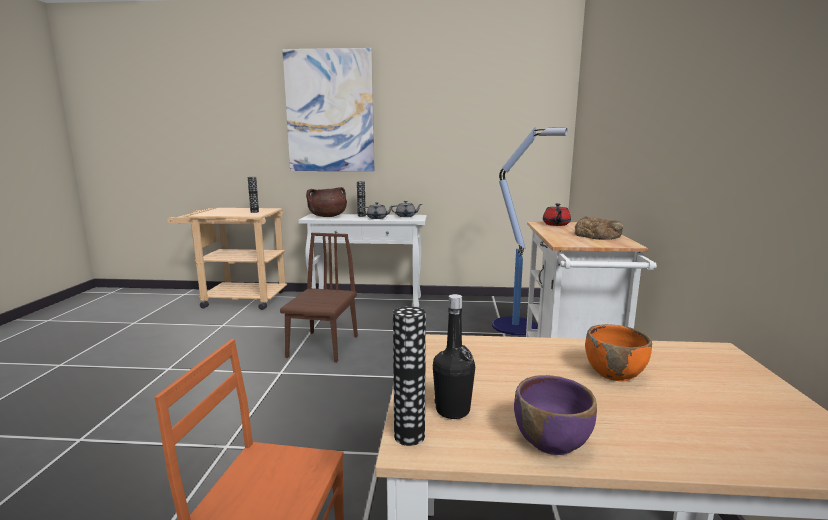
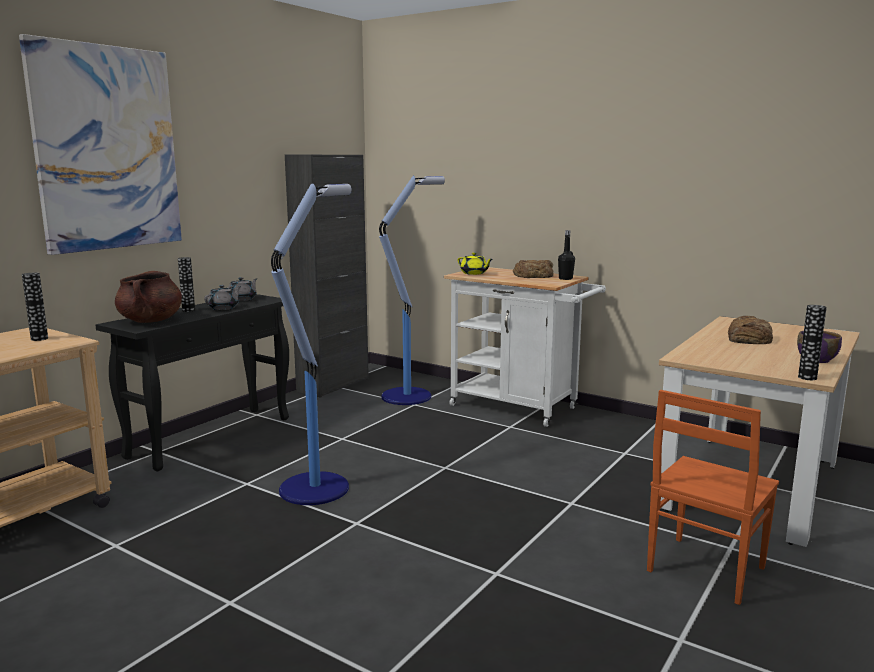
camera: 60 degrees left, 0 degrees up
(323, 346) = (316, 487): brown chair -> floor lamp
(368, 301) = (212, 437): white console table -> black console table
(452, 410) = (782, 367): black bottle -> black bottle (565, 278)
(495, 301) = (333, 385): none -> black cabinet
(556, 224) = (474, 273): red teapot -> yellow teapot
(614, 373) = (748, 338): orange bowl -> bread

